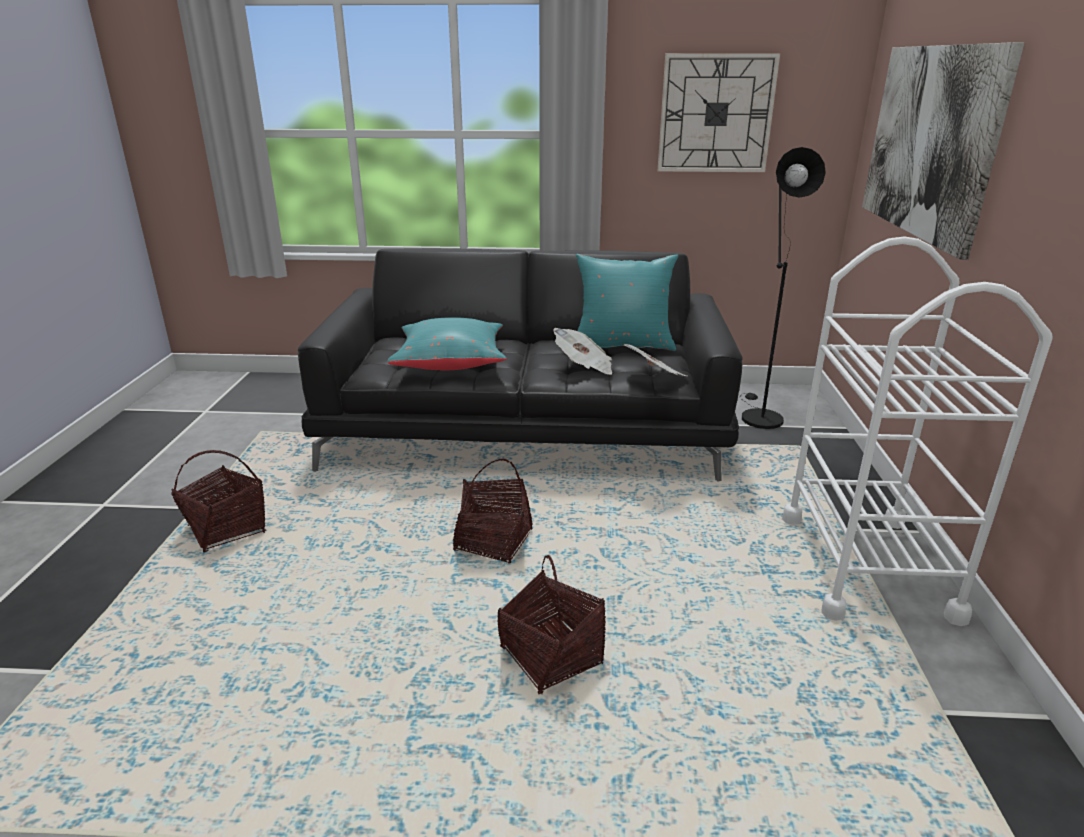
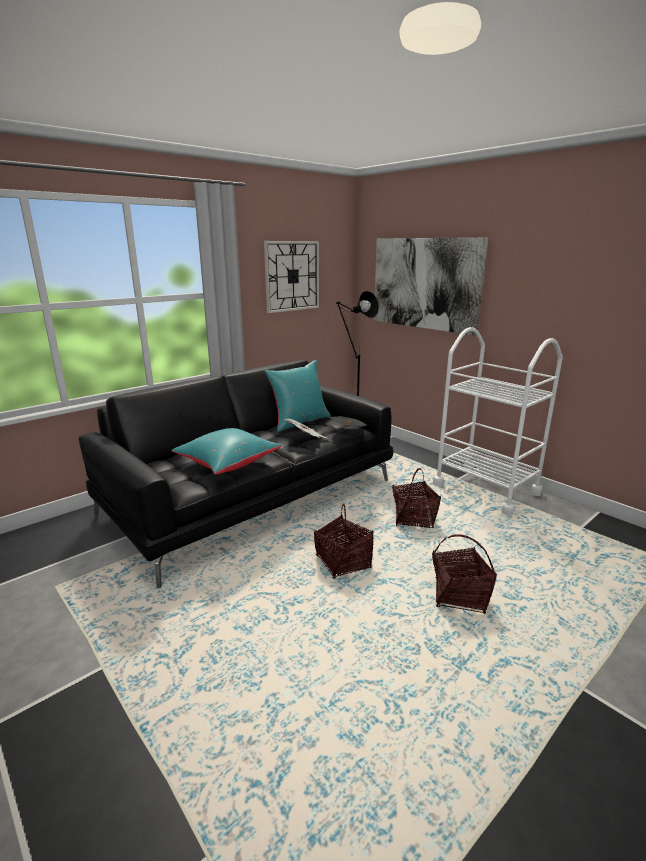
camera: 45 degrees left, 5 degrees down
(227, 530) = (162, 662): basket -> basket (414, 518)

